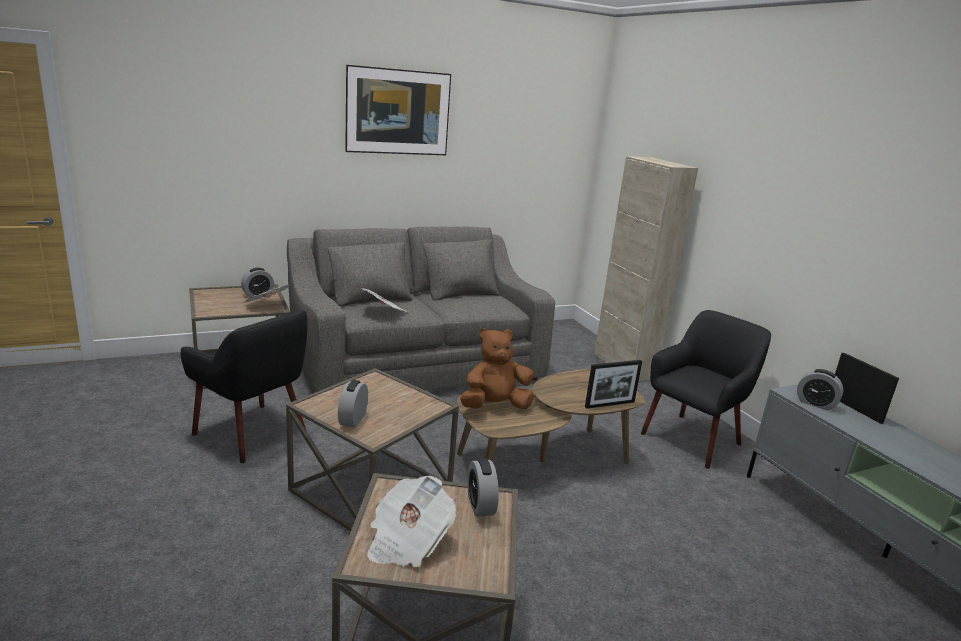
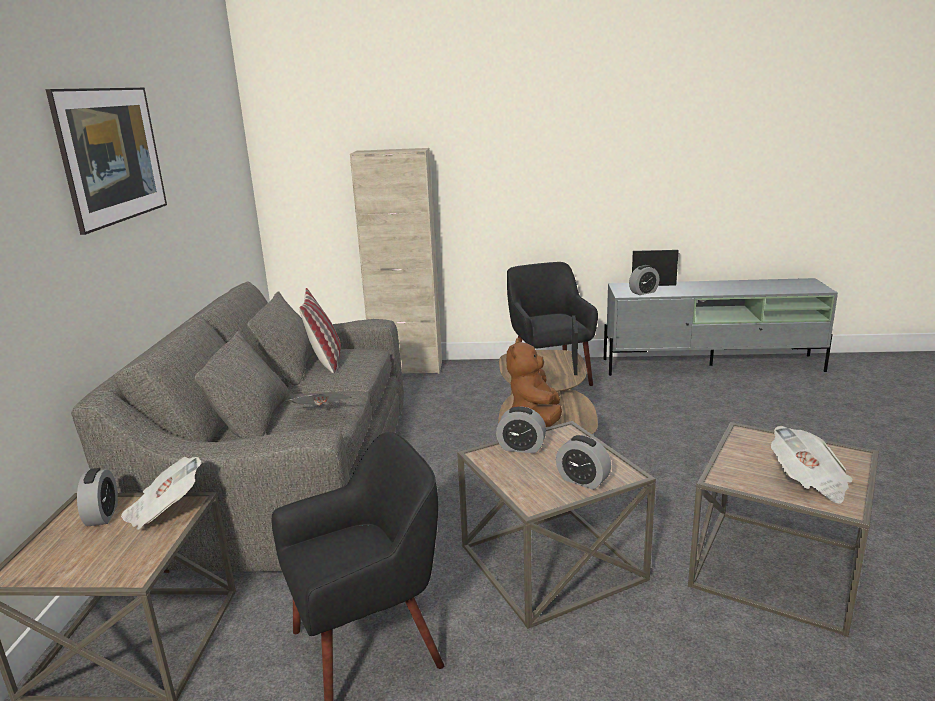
camera: 60 degrees left, 0 degrees up
(476, 299) = (325, 361): none -> pillow
(480, 505) = (755, 441): alarm clock -> alarm clock (521, 448)

